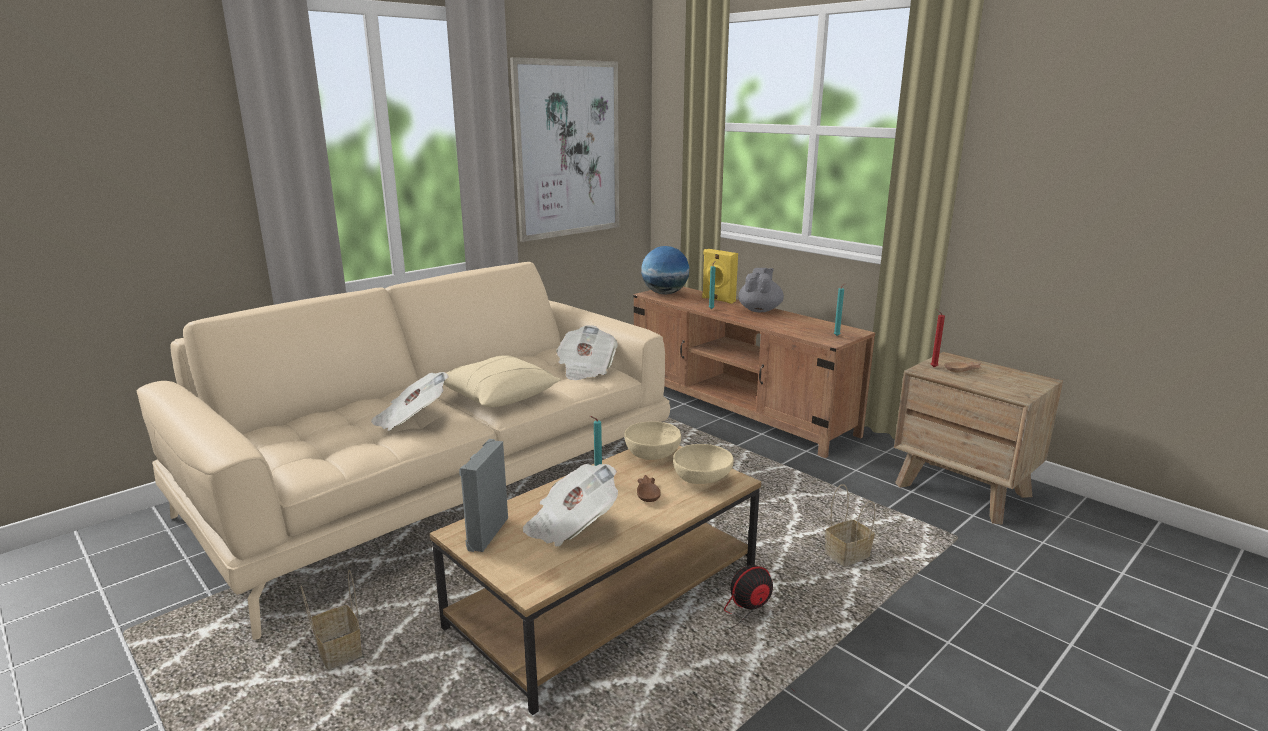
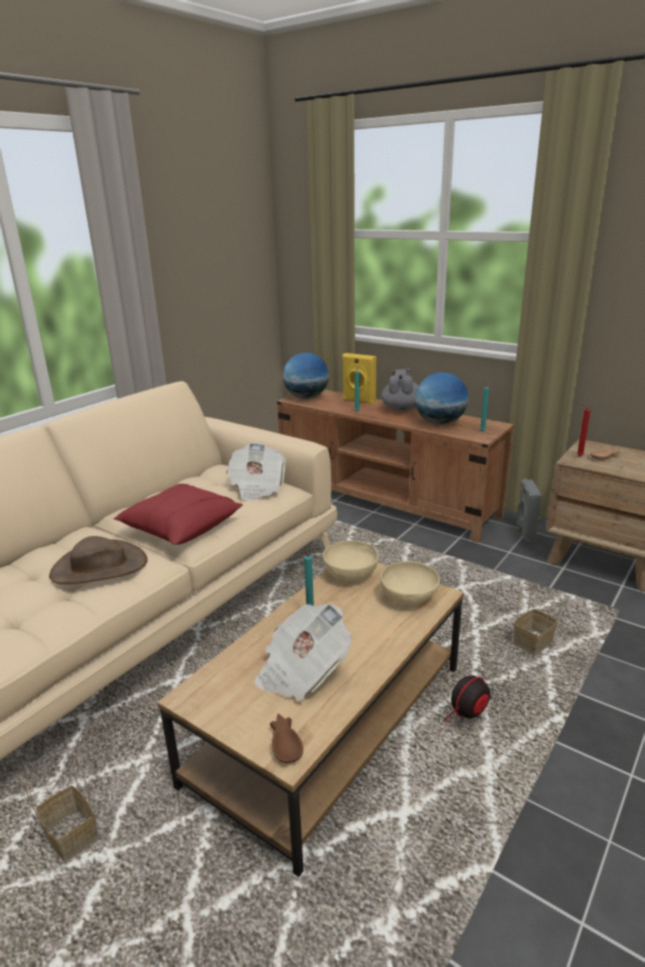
camera: 10 degrees left, 5 degrees up
(411, 420) = (99, 567): newspaper -> brown hat
(486, 533) = (218, 694): grey speaker -> grey speaker (525, 532)
(499, 396) = (181, 527): beige pillow -> red pillow
(567, 149) = (200, 263): picture -> none
(648, 493) = (363, 620): brown bowl -> brown bowl (286, 742)
(794, 325) = (439, 423): none -> globe

